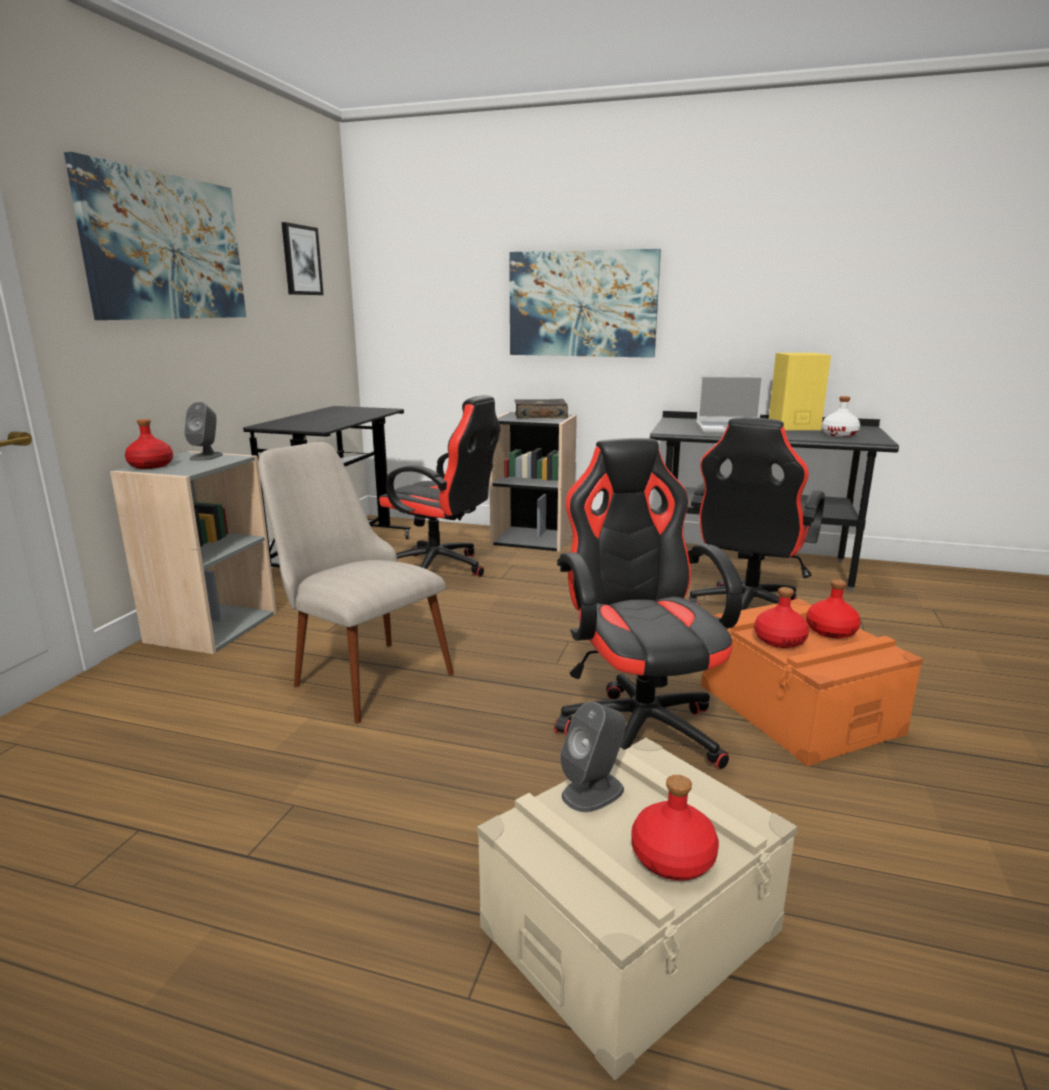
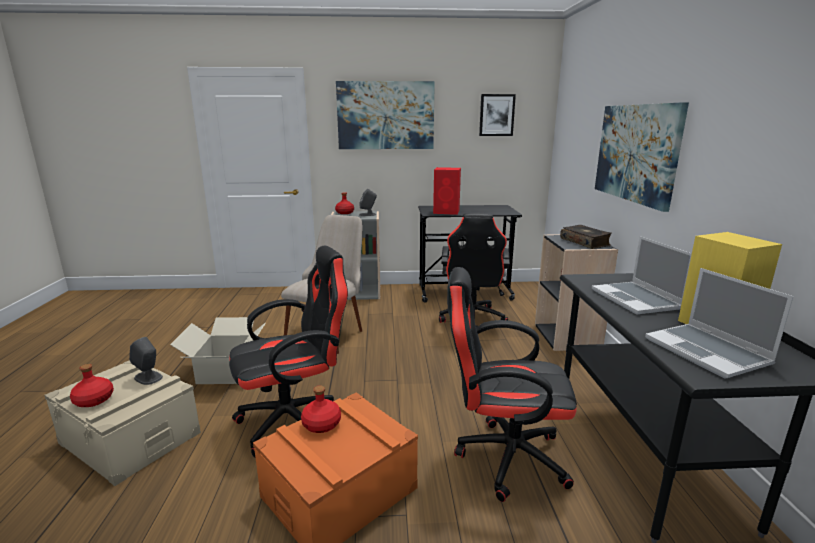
camera: 70 degrees right, 0 degrees up
(325, 423) = (447, 212): none -> red speaker
(422, 797) = (226, 371): none -> cardboard box
(831, 631) = (350, 451): red bottle -> none
(839, 434) = (708, 352): white bottle -> laptop

